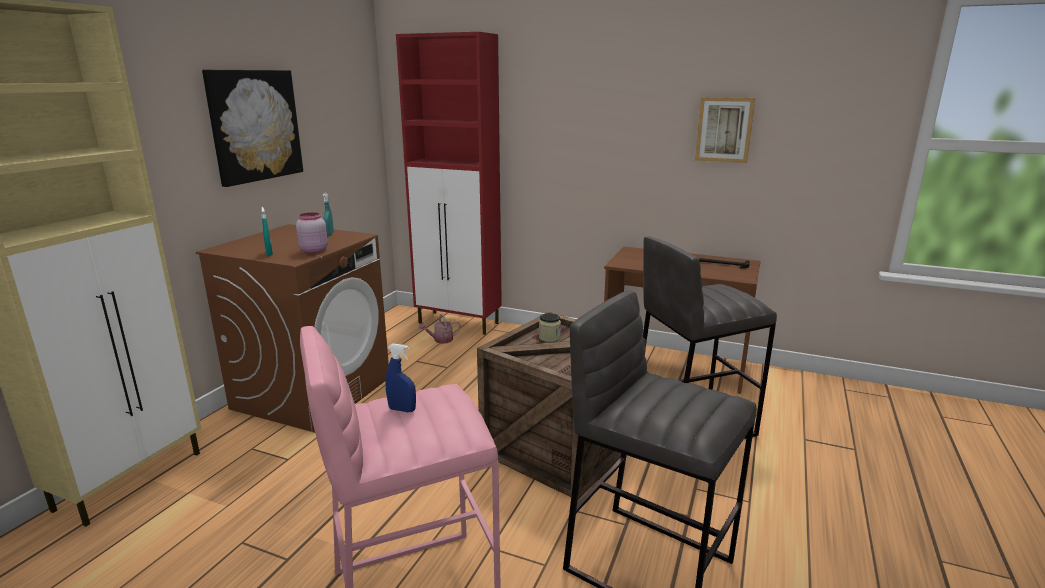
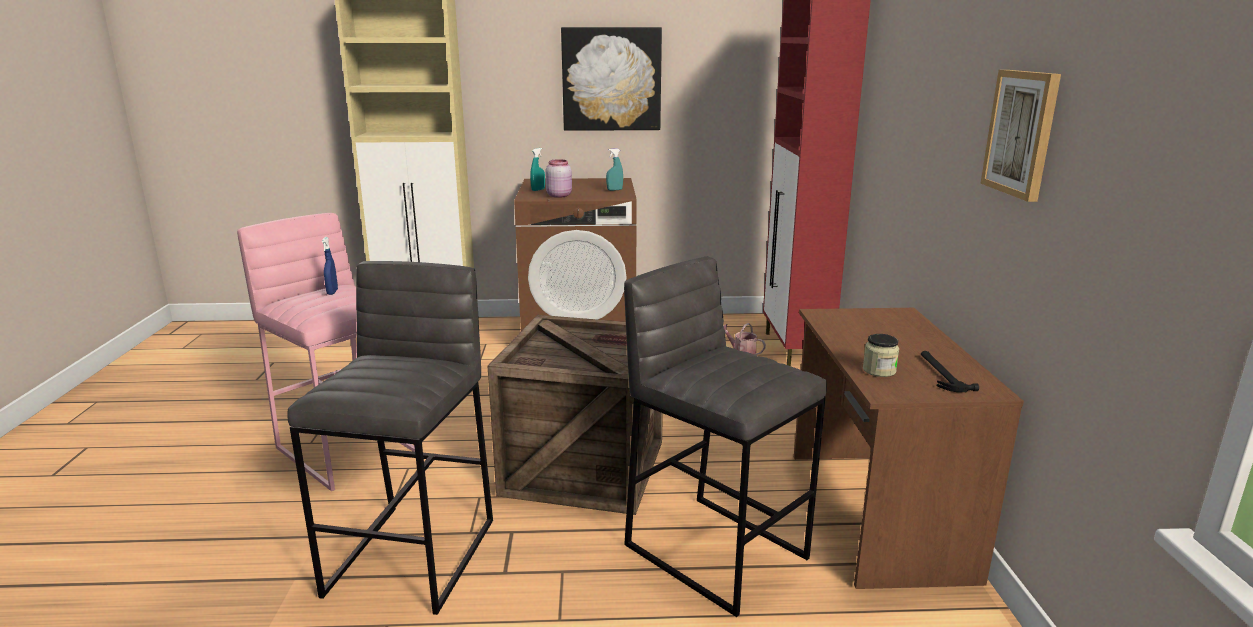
camera: 65 degrees right, 0 degrees up
(549, 338) = (605, 340): jar -> jar (879, 370)

